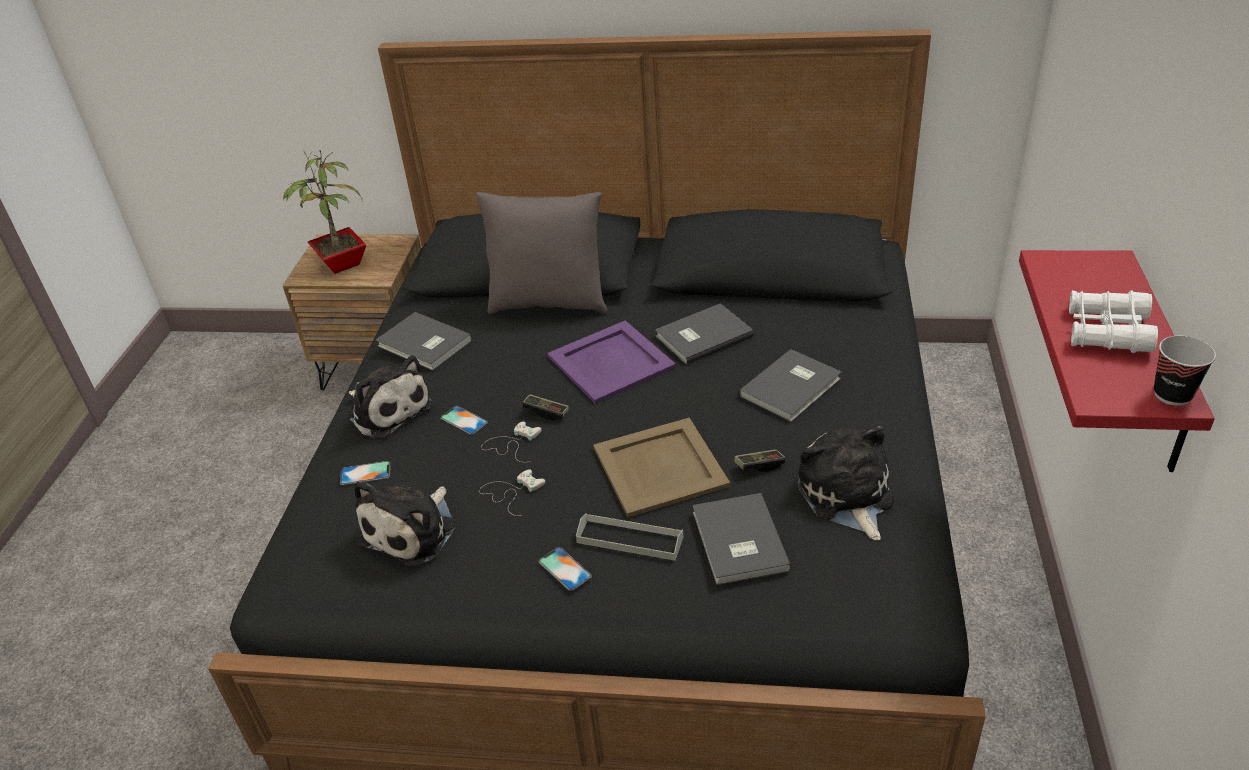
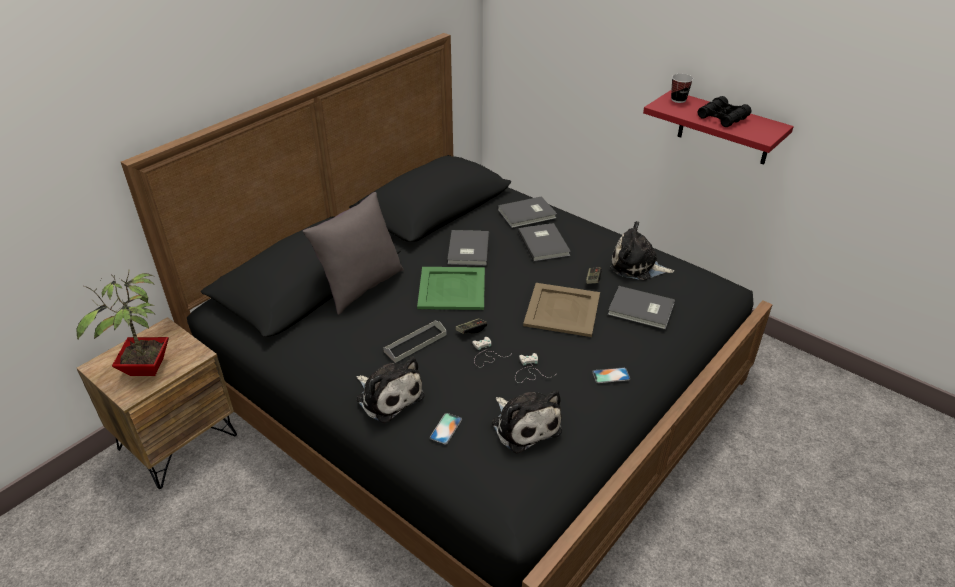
camera: 60 degrees left, 0 degrees up
(388, 410) = (388, 396): plush toy -> plush toy turned 60 degrees clockwise
(424, 345) = (336, 354): grey book -> grey book (528, 214)
(464, 420) = (441, 365): phone -> none
(611, 361) = (451, 288): purple tray -> green tray
(630, 540) = (608, 343): grey tray -> grey tray (415, 343)
(1107, 331) = (722, 118): white binoculars -> black binoculars
(1172, 394) = (774, 125): cup -> cup (678, 100)

